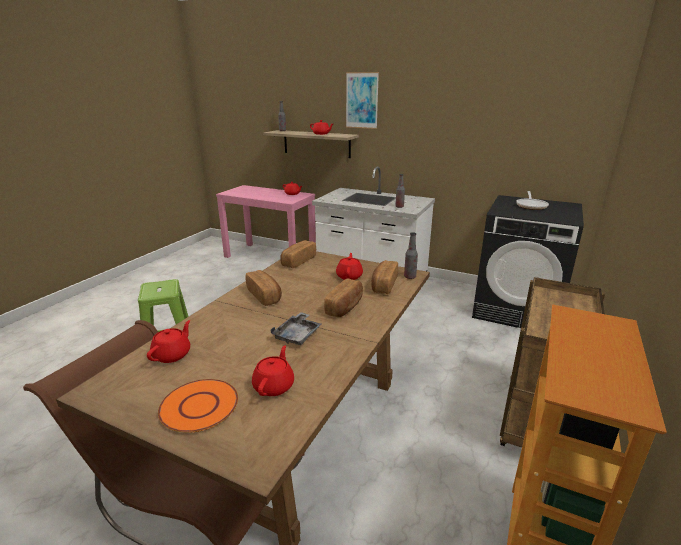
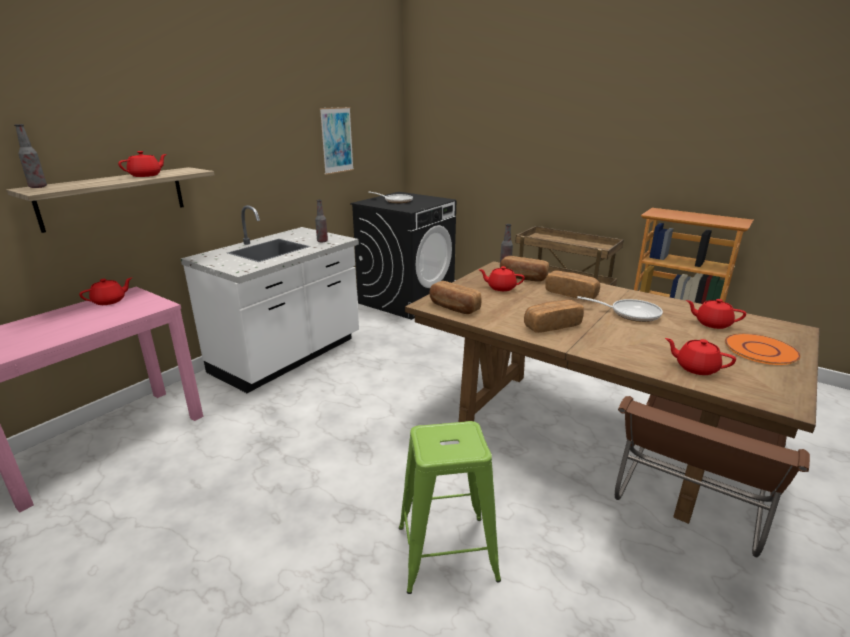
camera: 80 degrees left, 0 degrees up
(298, 335) = (630, 313): grey tray -> frying pan
(362, 100) = (183, 113): picture -> picture (337, 140)

